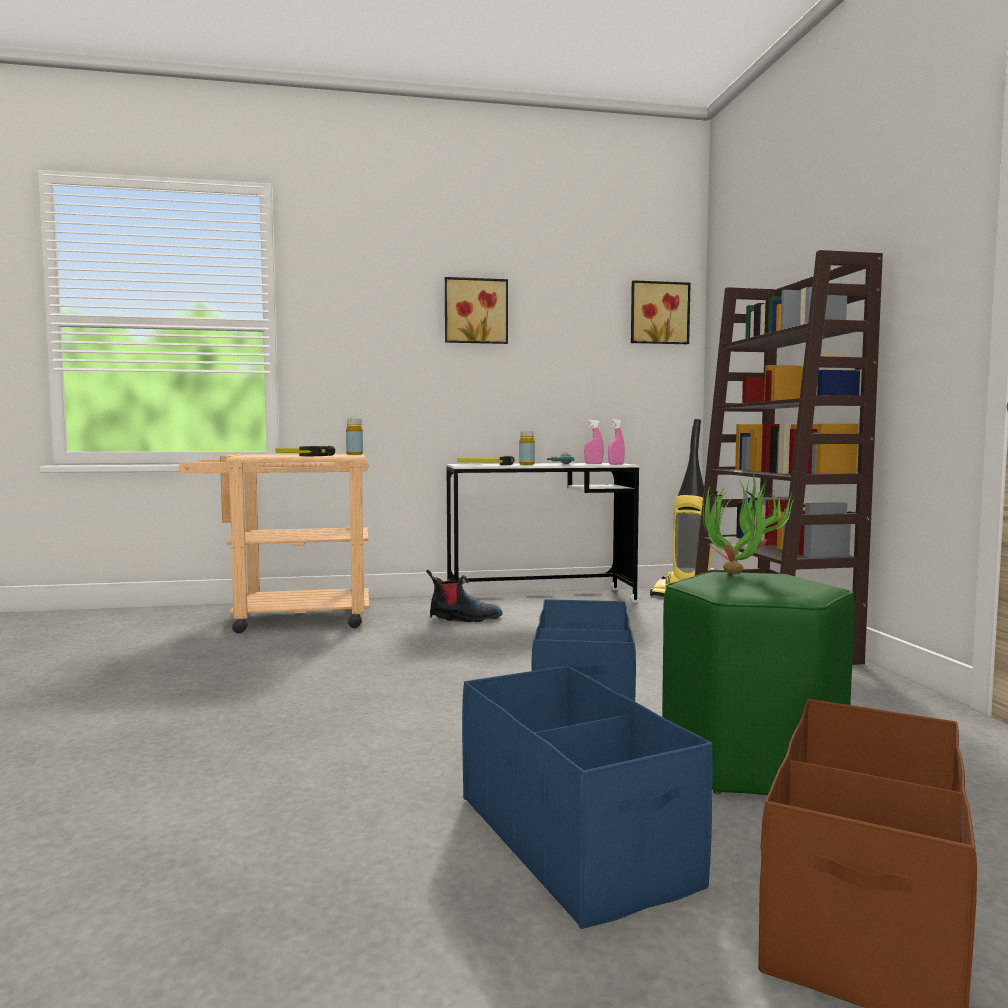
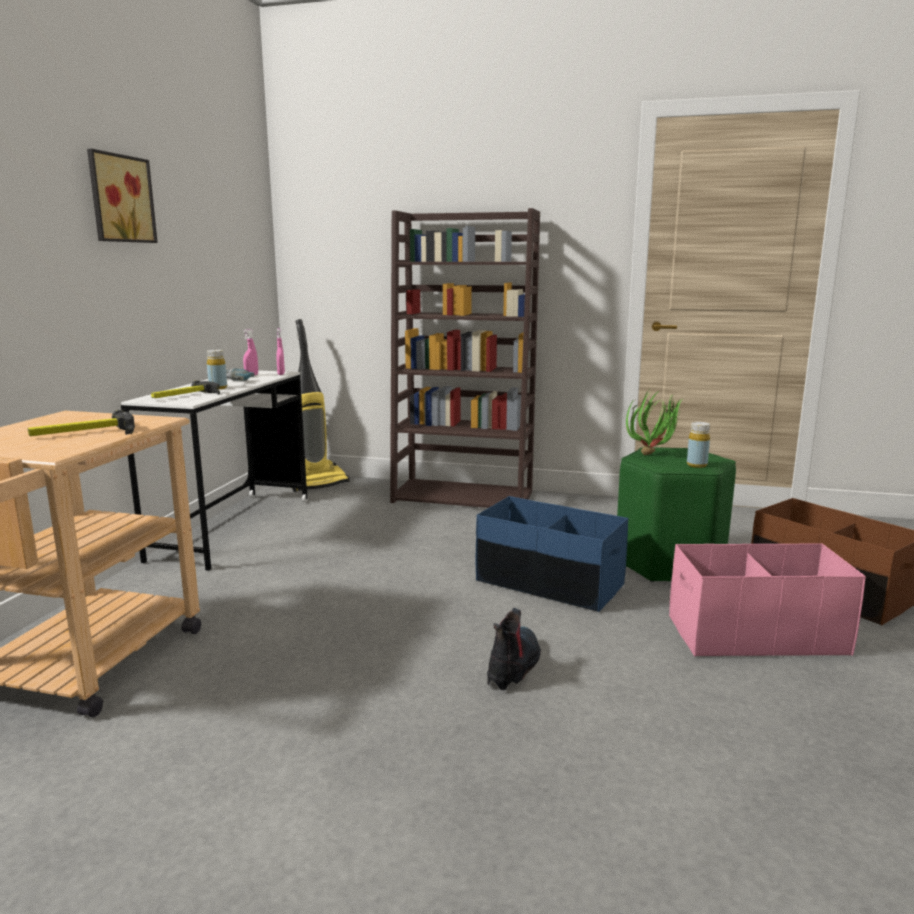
camera: 65 degrees left, 10 degrees up
(354, 454) = (99, 414): yellow bottle -> yellow bottle (696, 465)
(464, 619) = (250, 573): boot -> boot (514, 666)
(574, 839) = (755, 635): blue storage box -> pink storage box
(658, 313) = (249, 210): picture -> none

